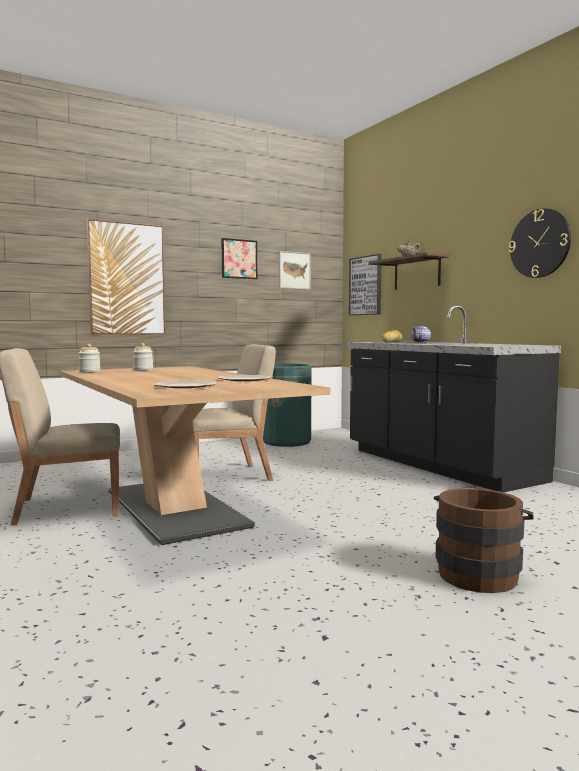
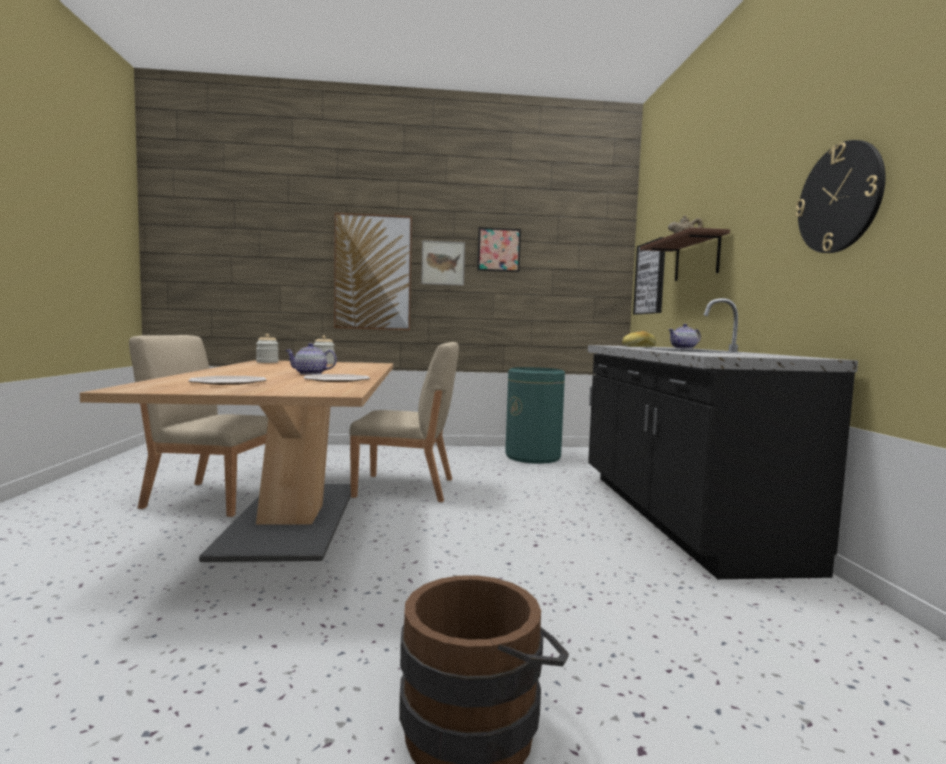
camera: 25 degrees right, 0 degrees up
(195, 377) = (310, 374): none -> teapot
(294, 270) = (567, 262): picture -> picture (443, 263)

